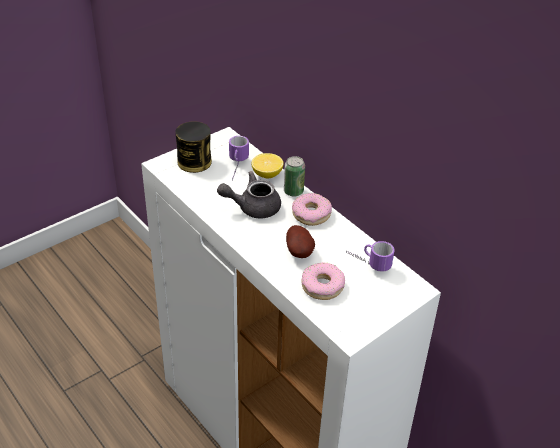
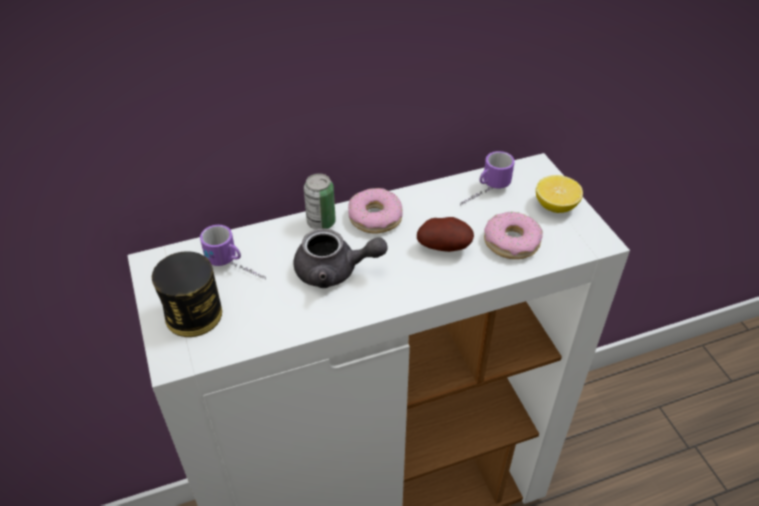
camera: 70 degrees left, 5 degrees up
(252, 207) = (335, 271): grey teapot -> grey teapot turned 90 degrees counterclockwise
(267, 174) = (270, 239): lemon -> lemon (556, 206)

